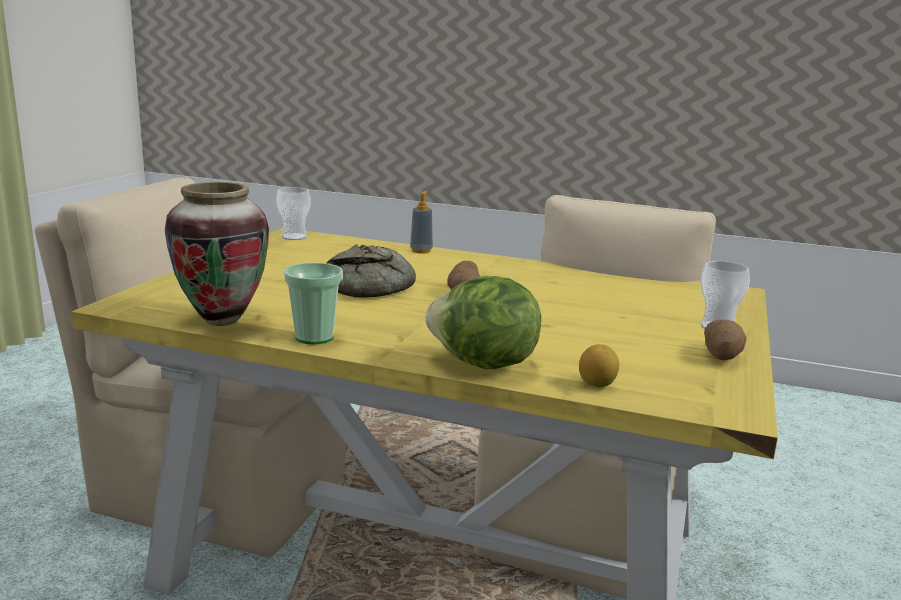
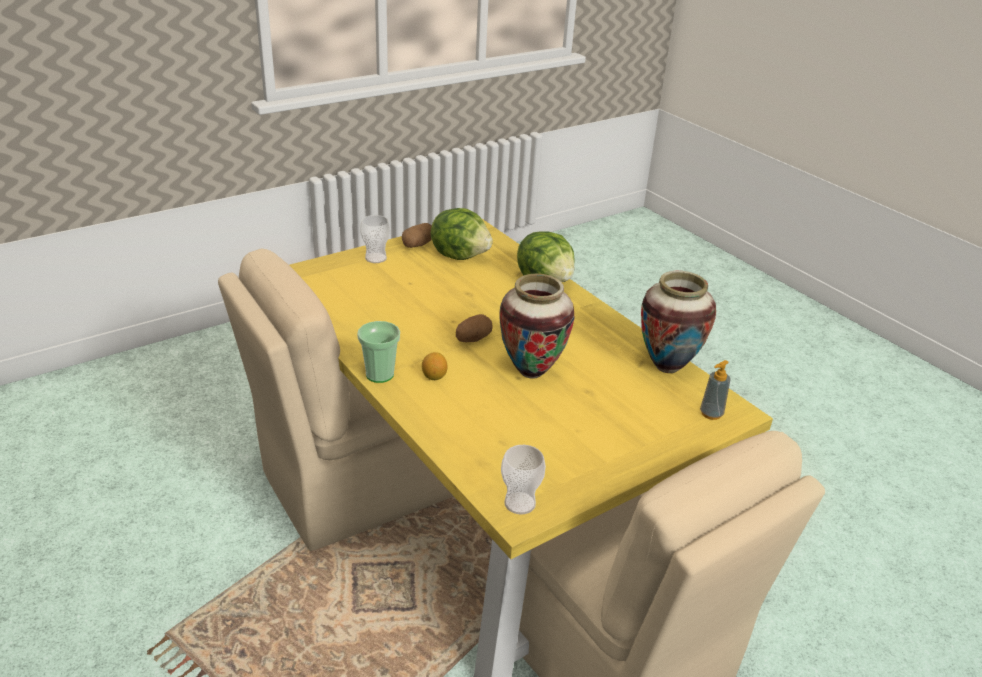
camera: 145 degrees left, 15 degrees up
(314, 337) = (617, 330): cup -> cup (379, 374)
(372, 286) = (531, 371): bread -> vase
(421, 251) = (422, 416): soap dispenser -> soap dispenser (711, 414)
(597, 384) = (507, 254): lemon -> lemon (434, 377)
(647, 361) = (460, 255): none -> lettuce

